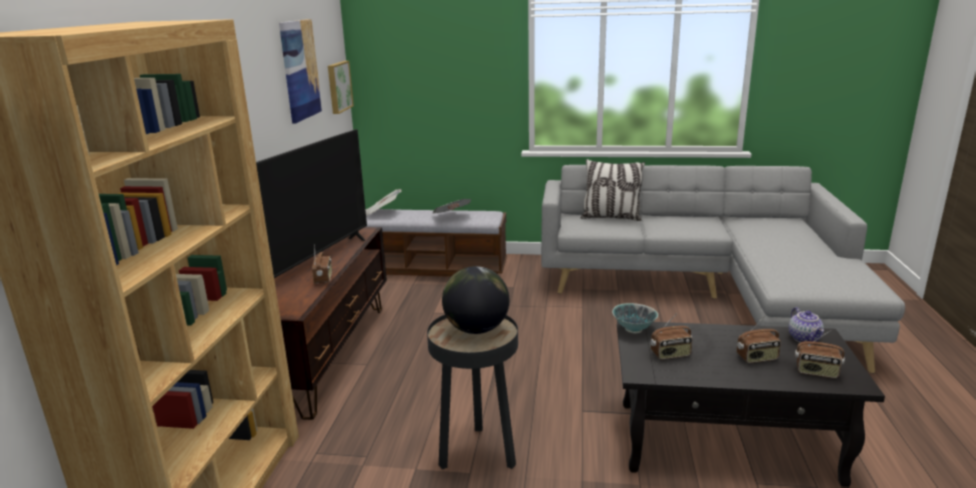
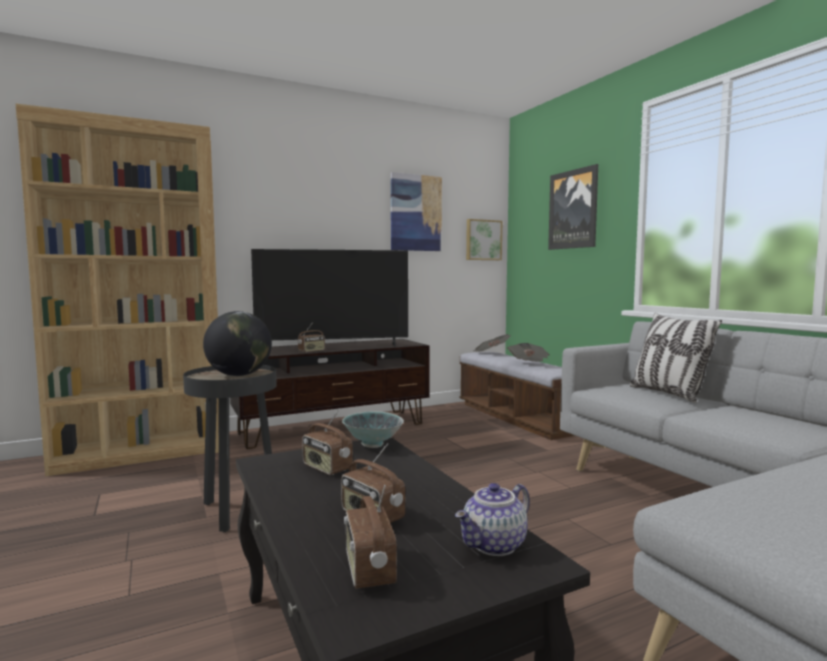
camera: 55 degrees right, 15 degrees down
(450, 56) = (573, 209): none -> picture

